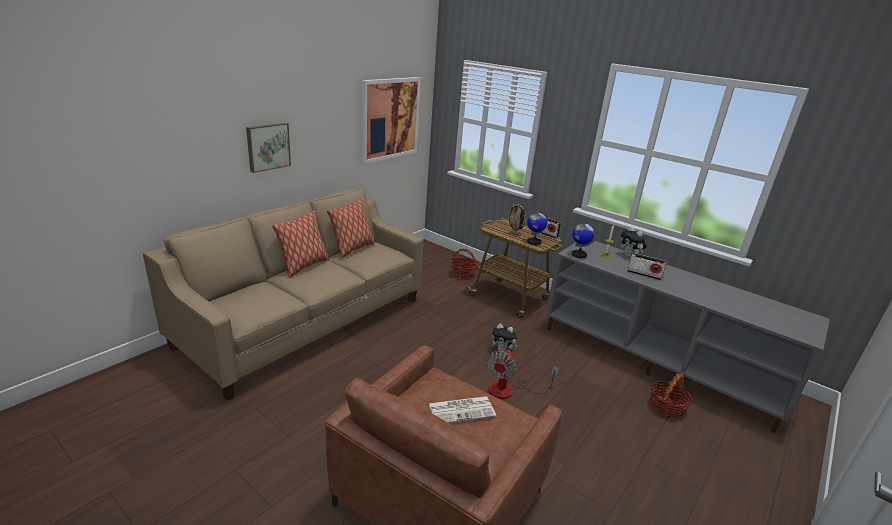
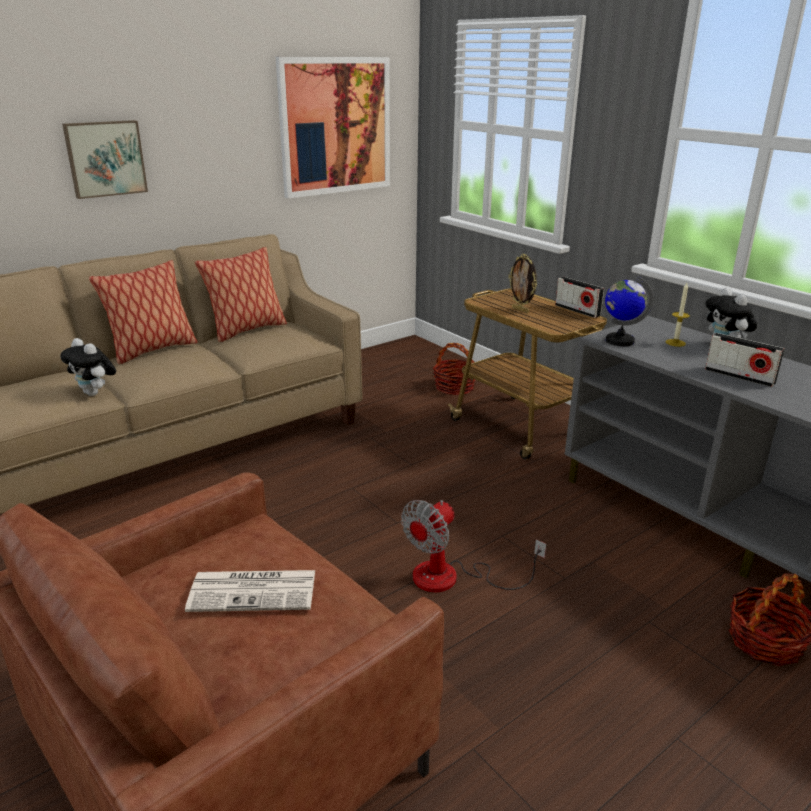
camera: 15 degrees right, 0 degrees up
(502, 350) = (470, 510): plush toy -> plush toy (95, 393)
(533, 242) = (549, 322): globe -> none

